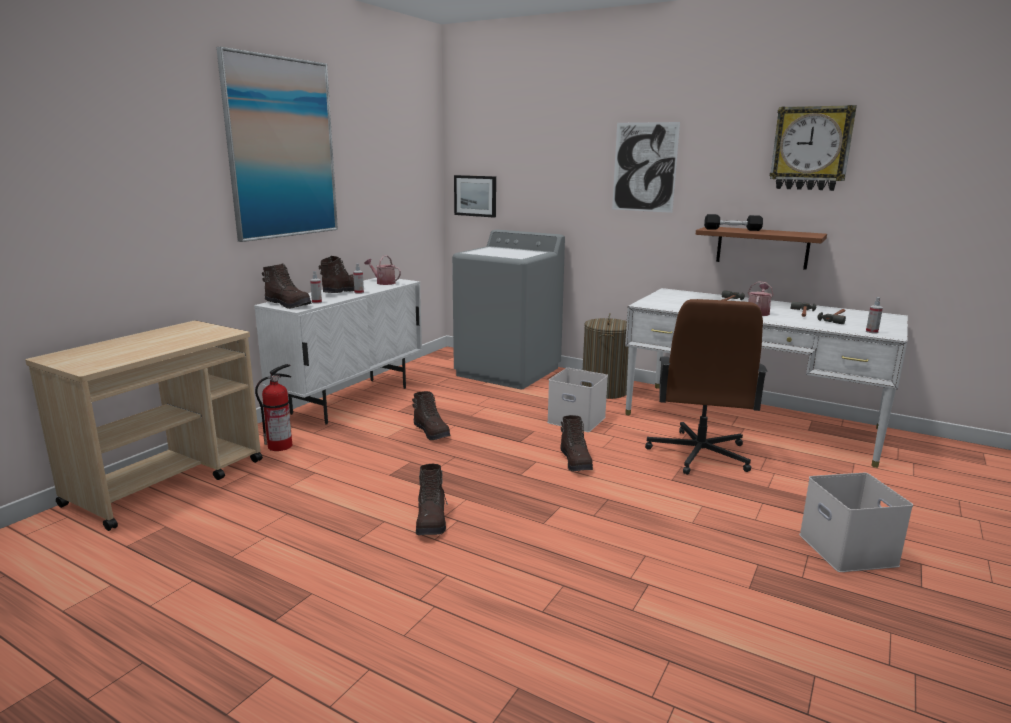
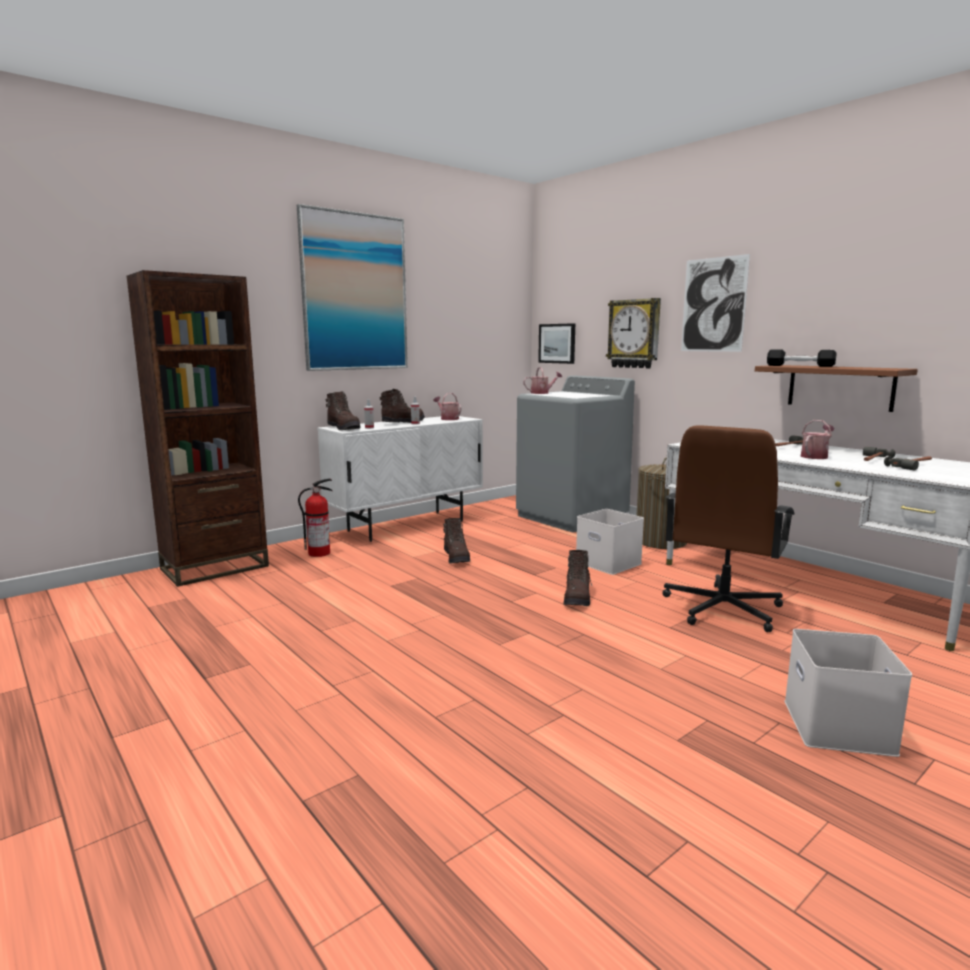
camera: 20 degrees right, 5 degrees down
(168, 481) = (215, 568): beige cart -> brown bookcase
(431, 521) = (396, 626): brown boot -> none
(476, 251) = (542, 393): none -> watering can
(811, 148) = (896, 270): wall clock -> wall clock (634, 334)
(871, 332) = (945, 478): spray bottle -> none

